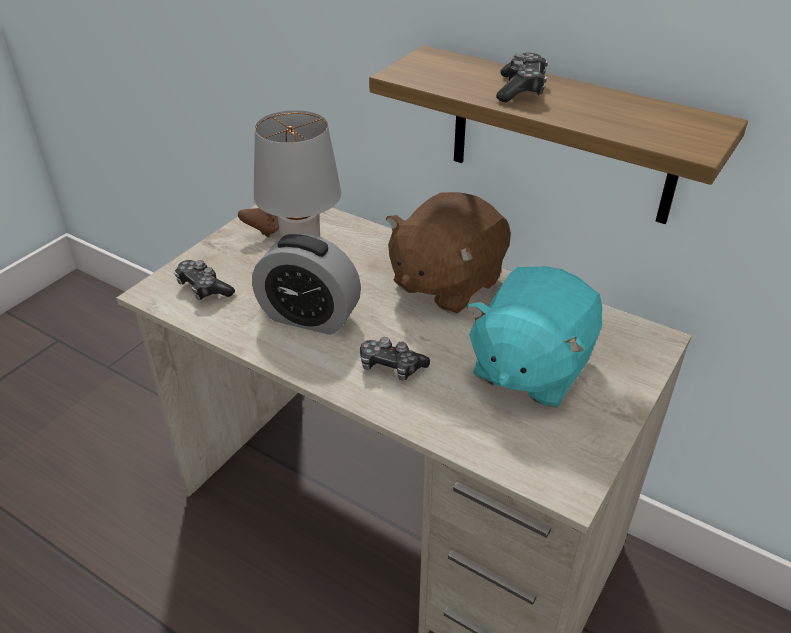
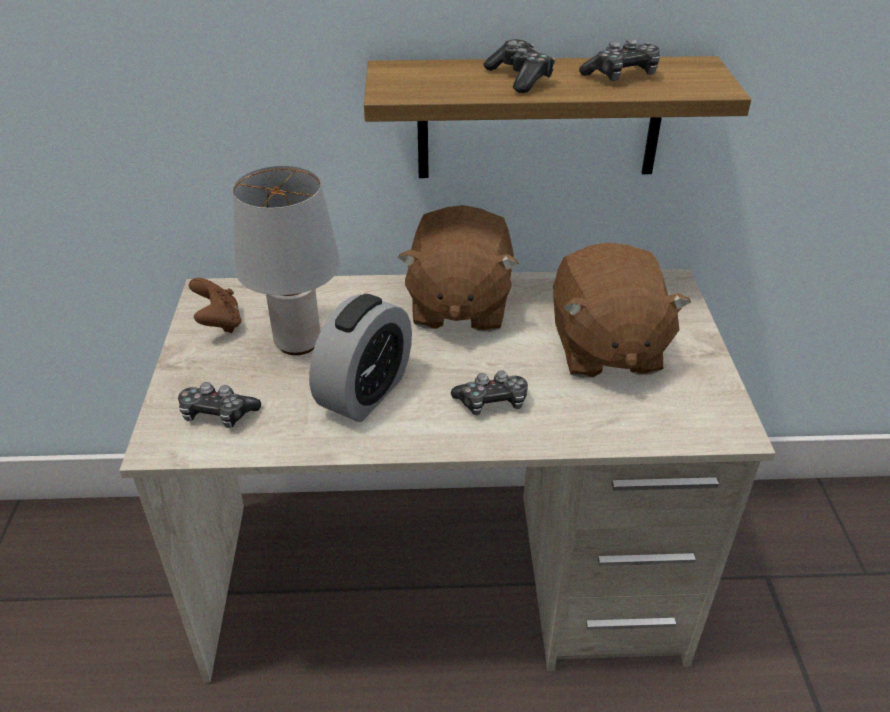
camera: 35 degrees left, 0 degrees up
(309, 317) = (365, 393): alarm clock -> alarm clock turned 45 degrees counterclockwise
(529, 368) = (605, 349): turquoise plush toy -> brown plush toy
(616, 112) = (621, 75): none -> game controller

